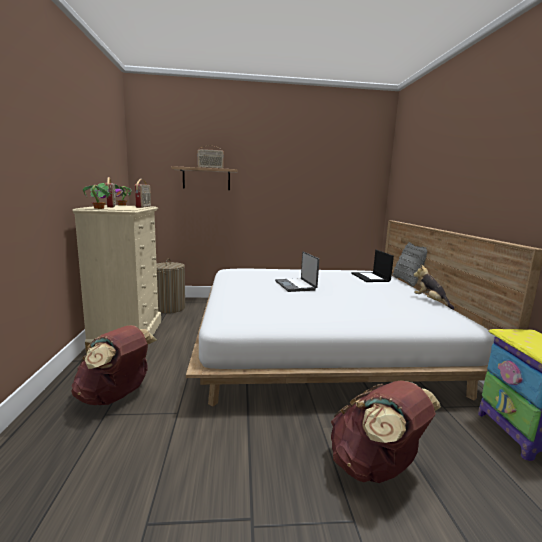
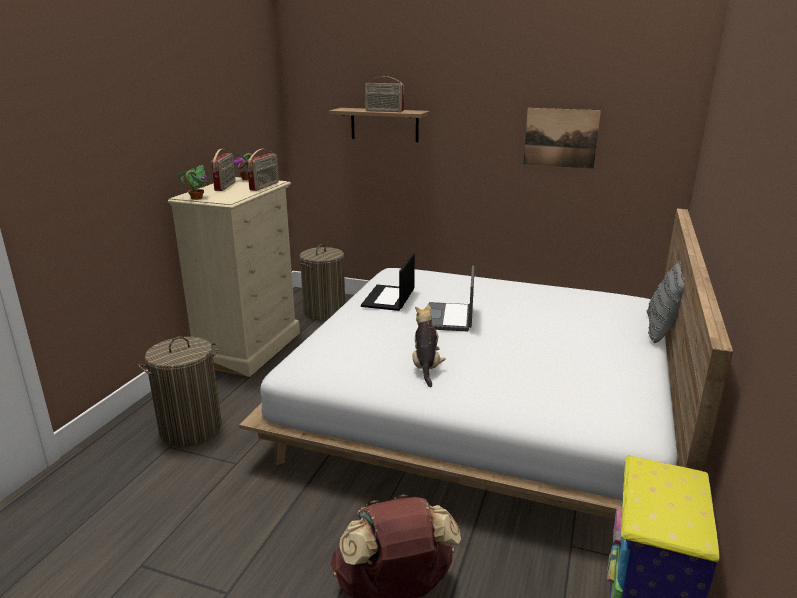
camera: 25 degrees right, 10 degrees up
(116, 396) = (190, 428): brown backpack -> laundry basket
(317, 186) = (560, 138): none -> picture
(370, 277) = (597, 314): laptop -> laptop (389, 298)
(431, 302) = (639, 381): plush toy -> plush toy (426, 366)

